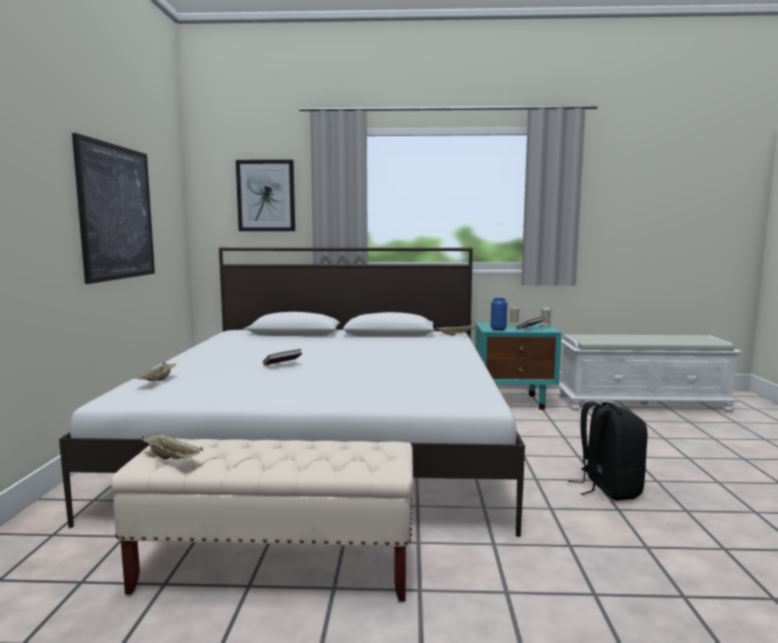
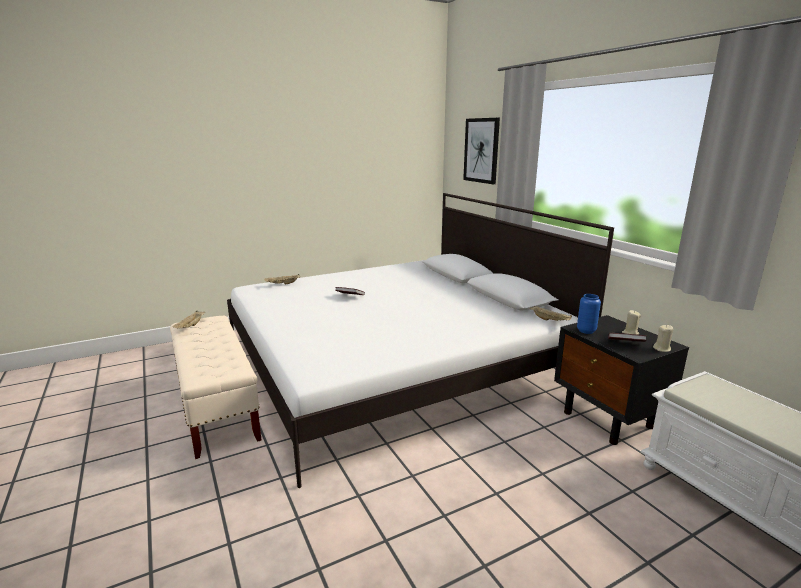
camera: 60 degrees right, 10 degrees up
(117, 212) = (342, 169): picture -> none
(514, 401) = (609, 420): turquoise nightstand -> black nightstand
(607, 488) = (429, 526): black backpack -> none

